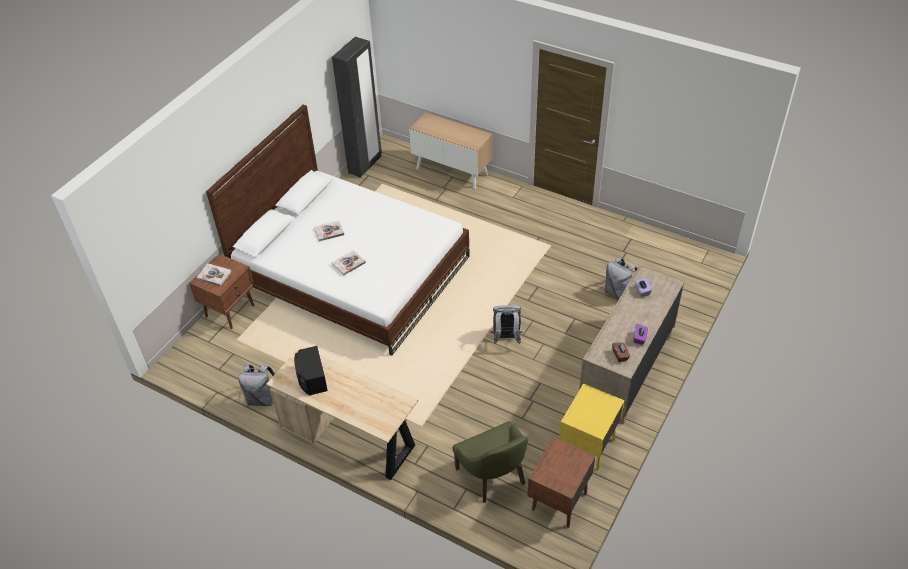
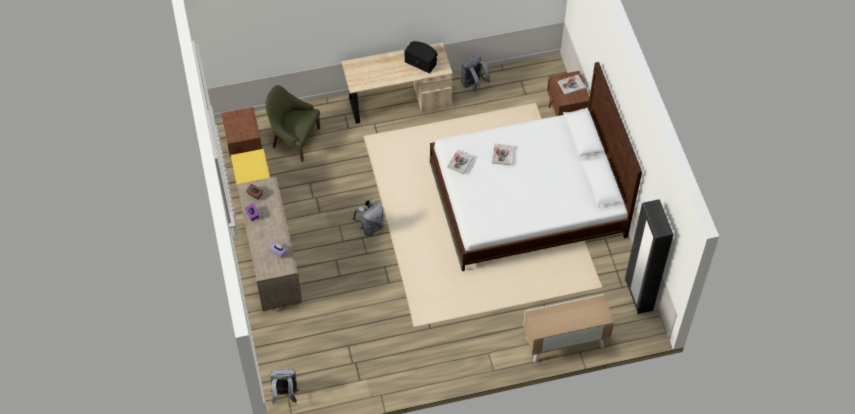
camera: 135 degrees right, 10 degrees up
(329, 231) = (546, 168): book -> book (460, 162)
(618, 293) = (327, 320): grey backpack -> grey backpack (285, 394)

